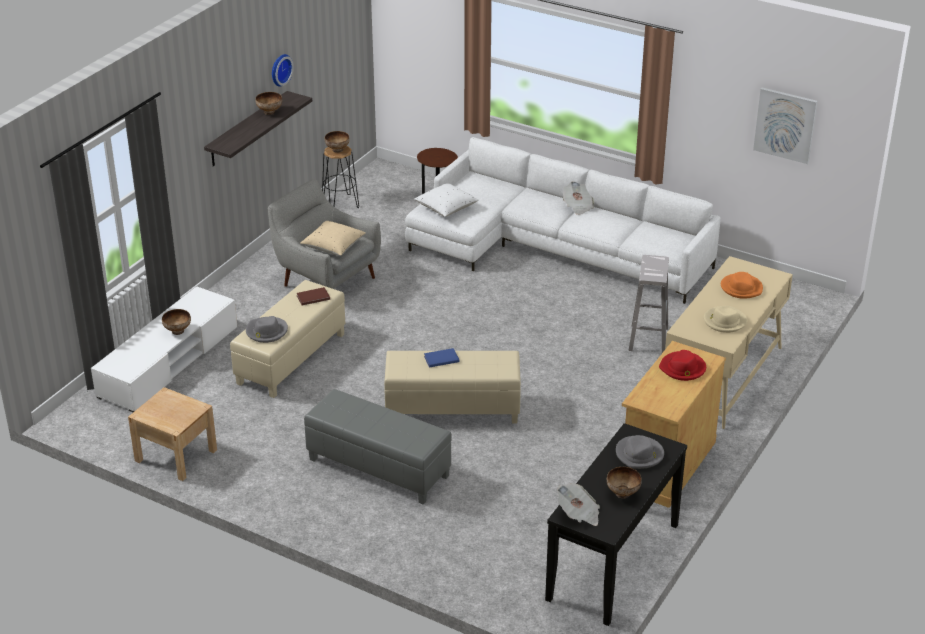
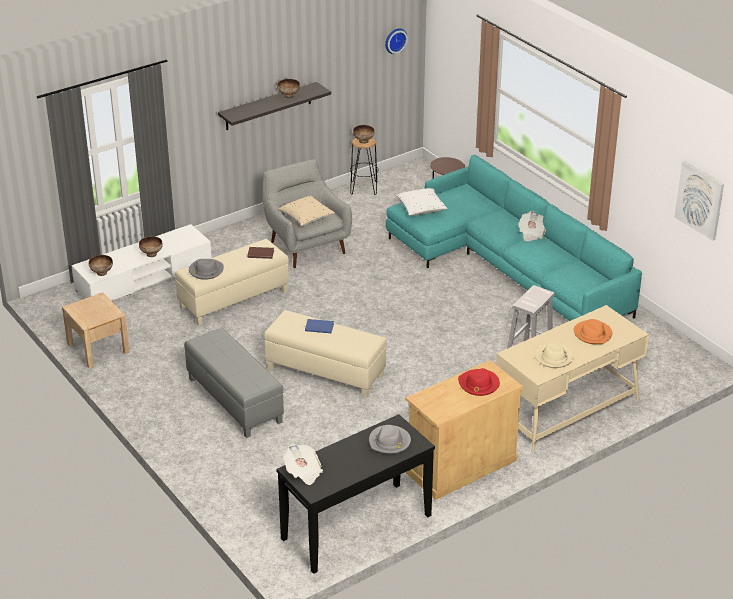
camera: 25 degrees right, 0 degrees up
(279, 69) = (309, 62): wall clock -> wall clock (394, 40)
(552, 248) = (507, 266): white sofa -> turquoise sofa
(623, 494) = (350, 467): bowl -> bowl (101, 273)

